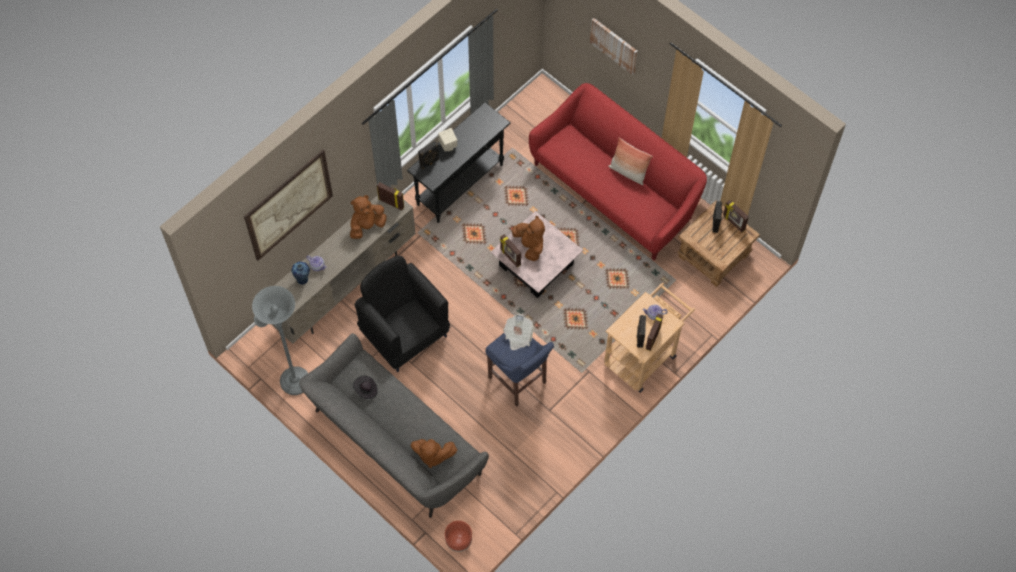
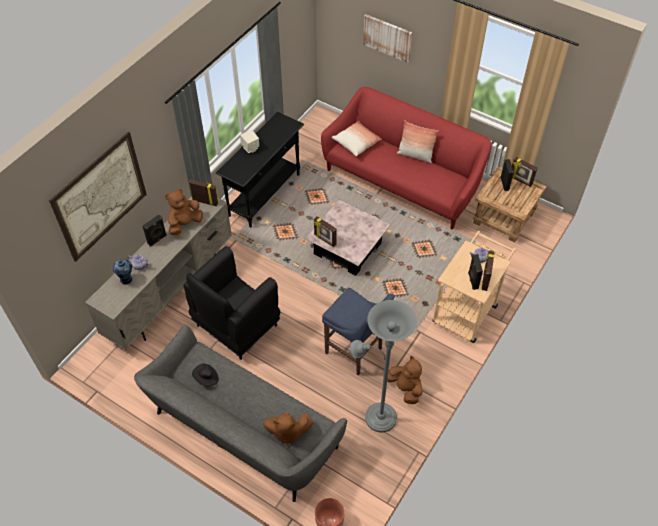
camera: 10 degrees left, 10 degrees down
(292, 378) = (129, 386): grey floor lamp -> grey floor lamp (376, 416)
(404, 334) = (236, 326): black armchair -> black armchair turned 90 degrees counterclockwise
(429, 163) = (236, 164): black speaker -> black speaker (157, 240)
(518, 336) = (352, 299): newspaper -> none
(530, 245) = (341, 227): brown plush toy -> brown plush toy (405, 388)
(567, 146) = (356, 143): none -> pillow

